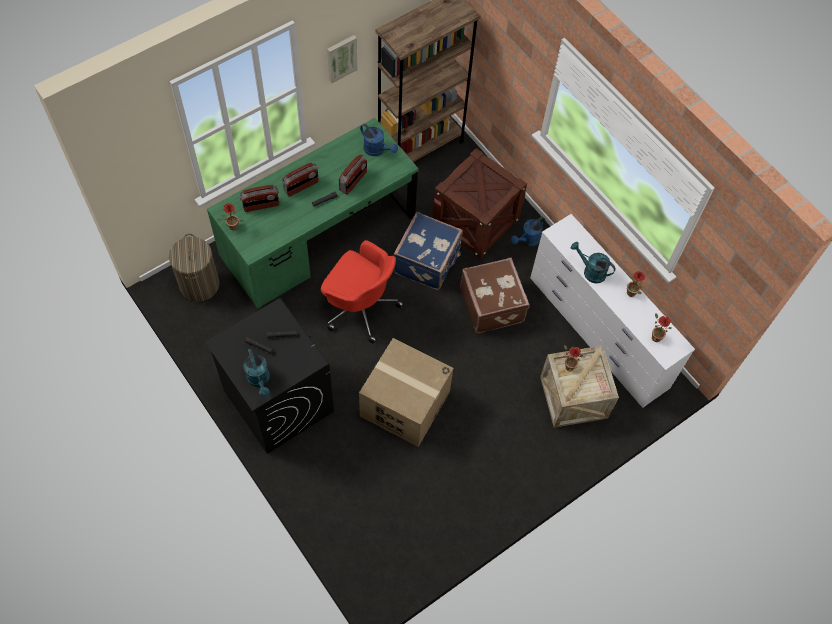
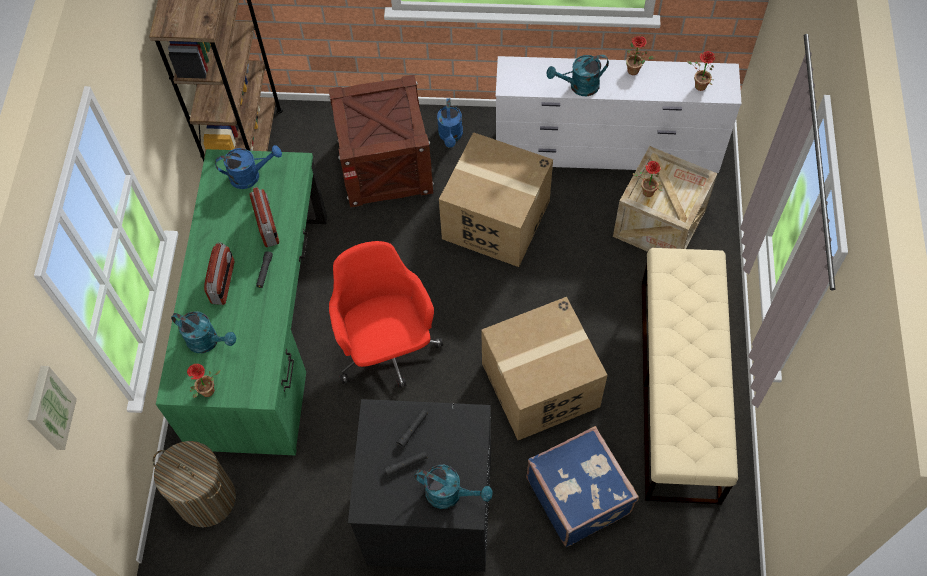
camera: 45 degrees left, 0 degrees up
(261, 205) = (208, 341): radio -> turquoise watering can
(341, 58) = (141, 101): picture -> picture (48, 408)
(360, 306) = (387, 347): red office chair -> red office chair turned 90 degrees counterclockwise
(428, 261) = (392, 243): blue suitcase -> blue suitcase (579, 494)
(468, 484) = (679, 389): none -> beige bench
(492, 304) = (495, 220): brown suitcase -> cardboard box

